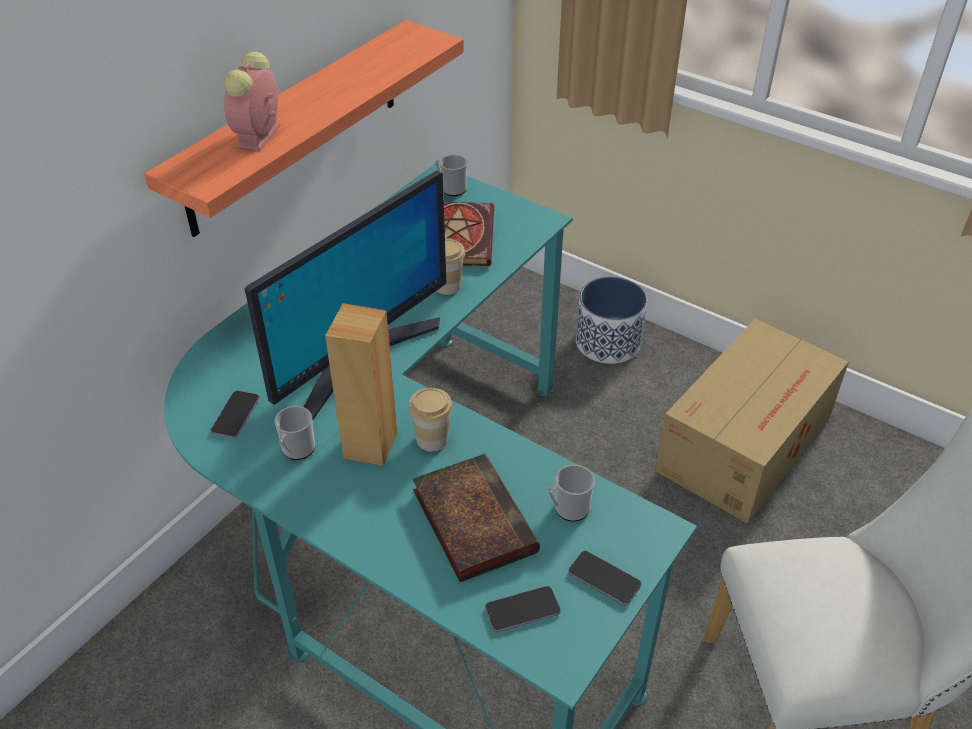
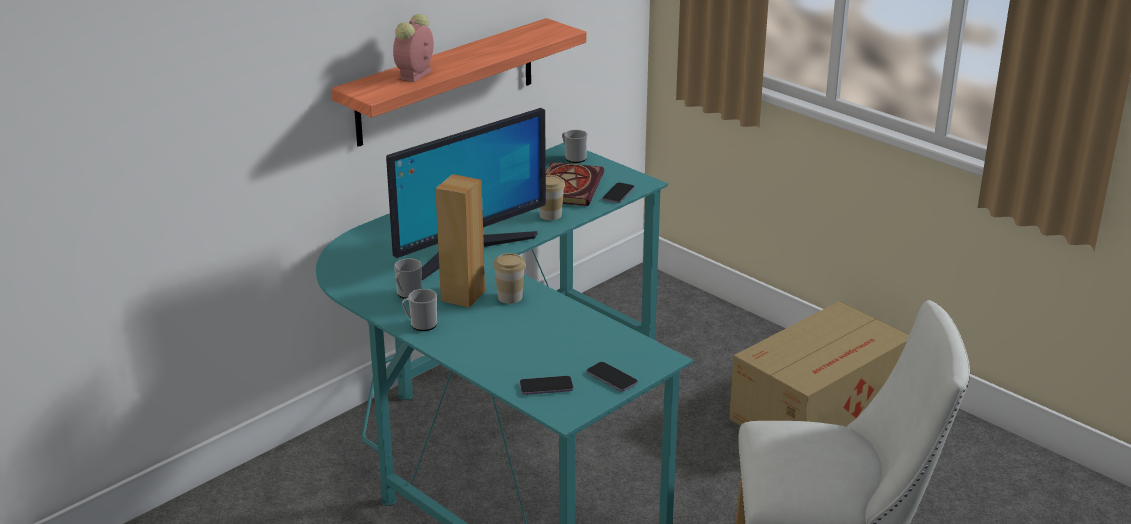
camera: 10 degrees right, 15 degrees down
(236, 415) = (367, 272): phone -> phone (618, 194)
(471, 519) = (525, 340): book -> none
(568, 509) = (599, 342): mug -> mug (420, 325)
(608, 342) = (716, 327): planter -> none

